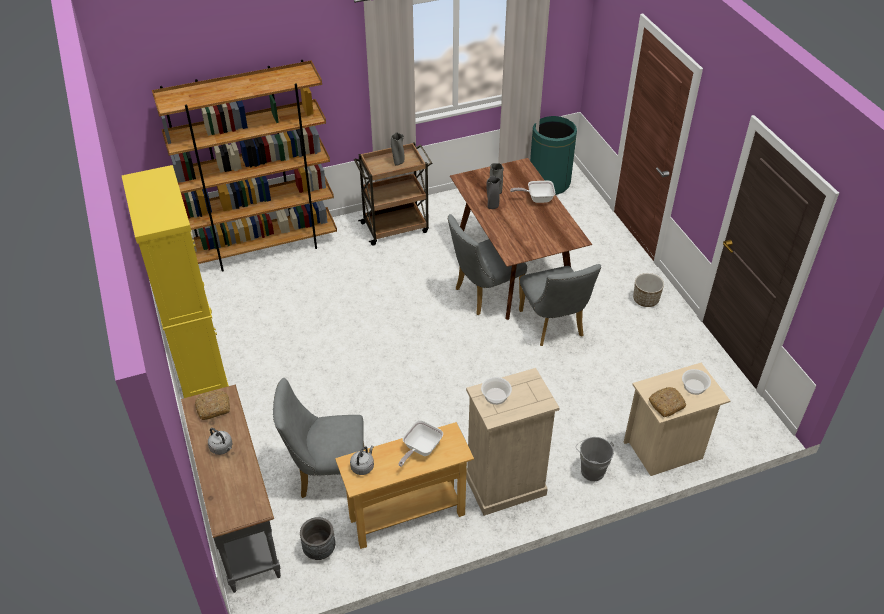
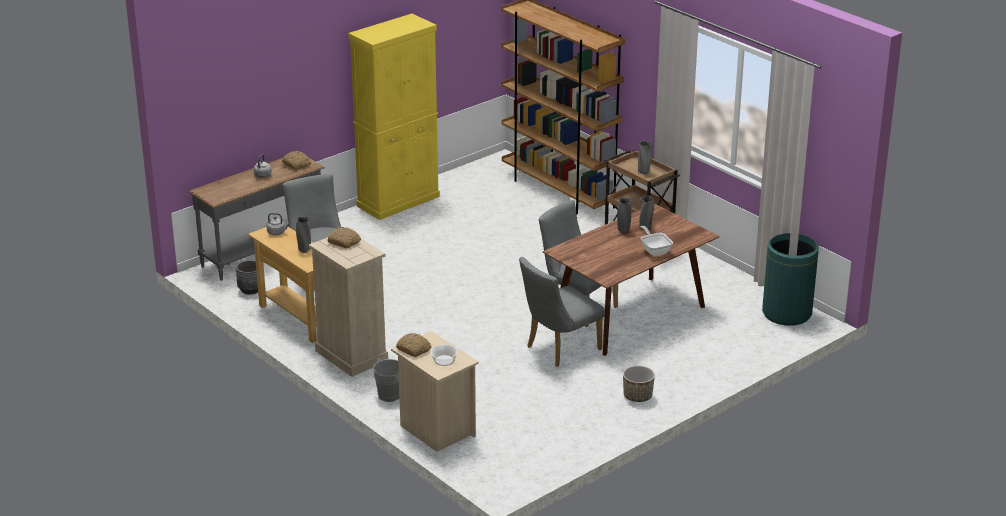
camera: 70 degrees right, 15 degrees down
(420, 449) = (304, 250): frying pan -> grey vase
(496, 395) = (344, 242): bowl -> bread

